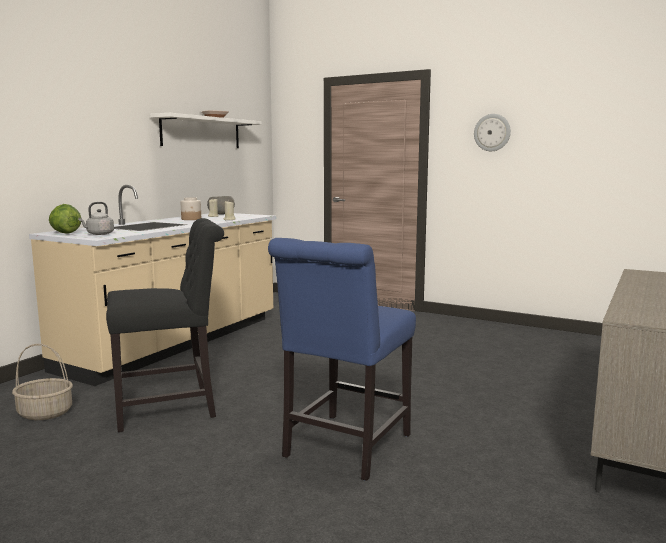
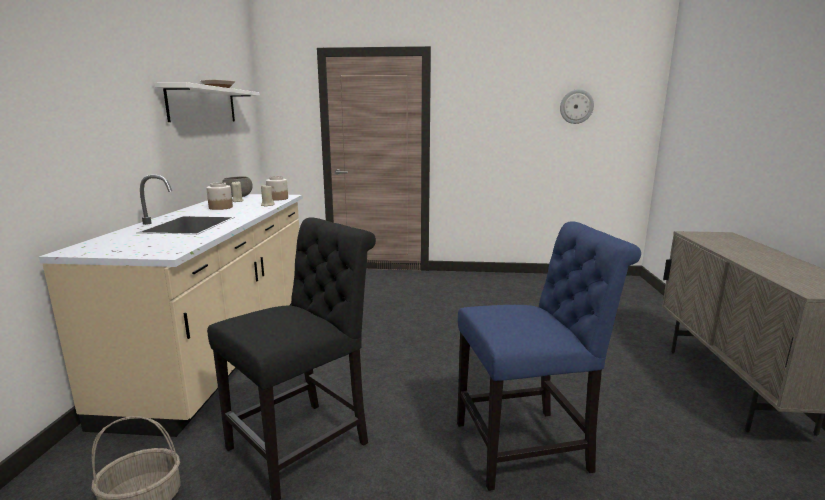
camera: 25 degrees left, 5 degrees up
(65, 233) = (98, 249): lettuce -> none
(99, 234) = (154, 246): grey kettle -> none
(248, 216) = (278, 198): none -> jar
(344, 448) = (528, 446): blue chair -> blue chair turned 105 degrees counterclockwise
(492, 132) = (490, 108): wall clock -> wall clock (576, 106)

